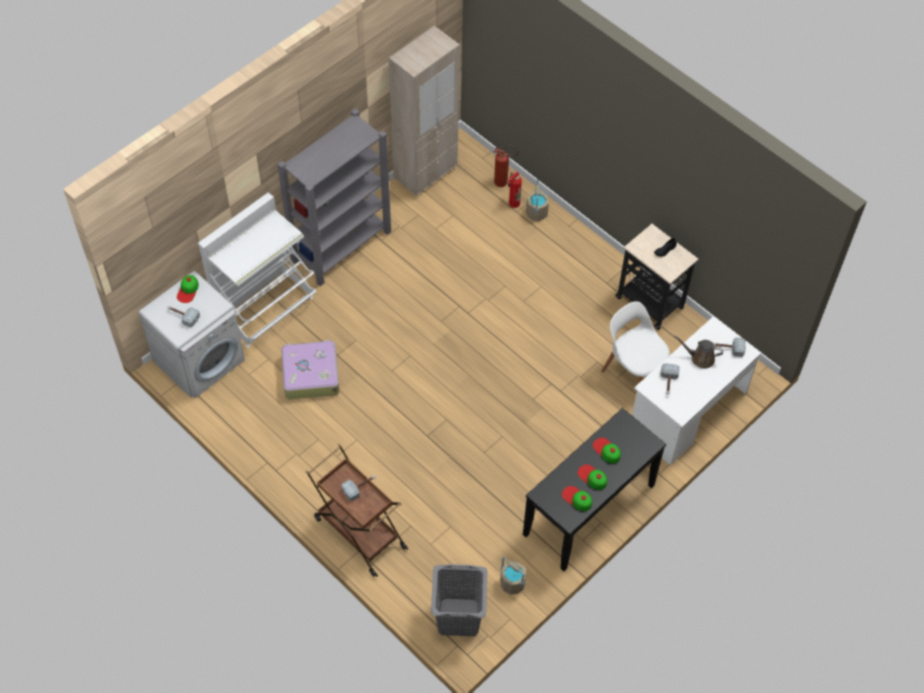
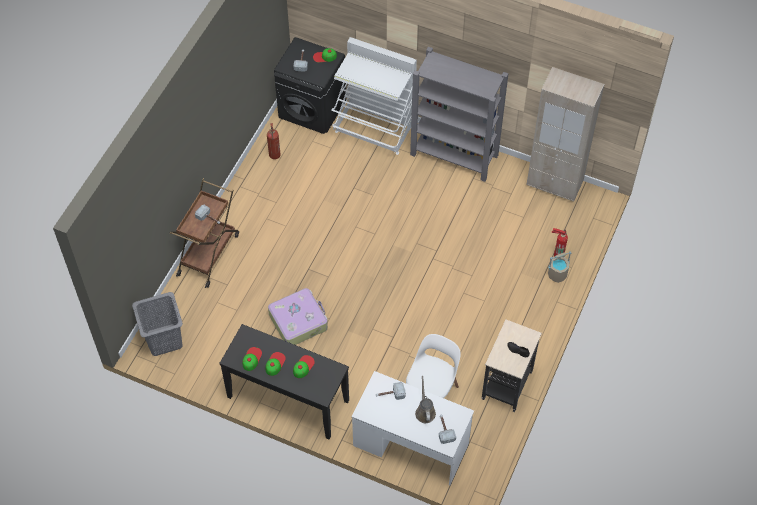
camera: 70 degrees right, 0 degrees up
(201, 360) = (311, 109): white washing machine -> black washing machine
(310, 374) = (329, 177): suitcase -> suitcase (298, 321)
(504, 183) = (576, 241): fire extinguisher -> fire extinguisher (275, 157)
(512, 583) = (204, 366): beige bucket -> none

